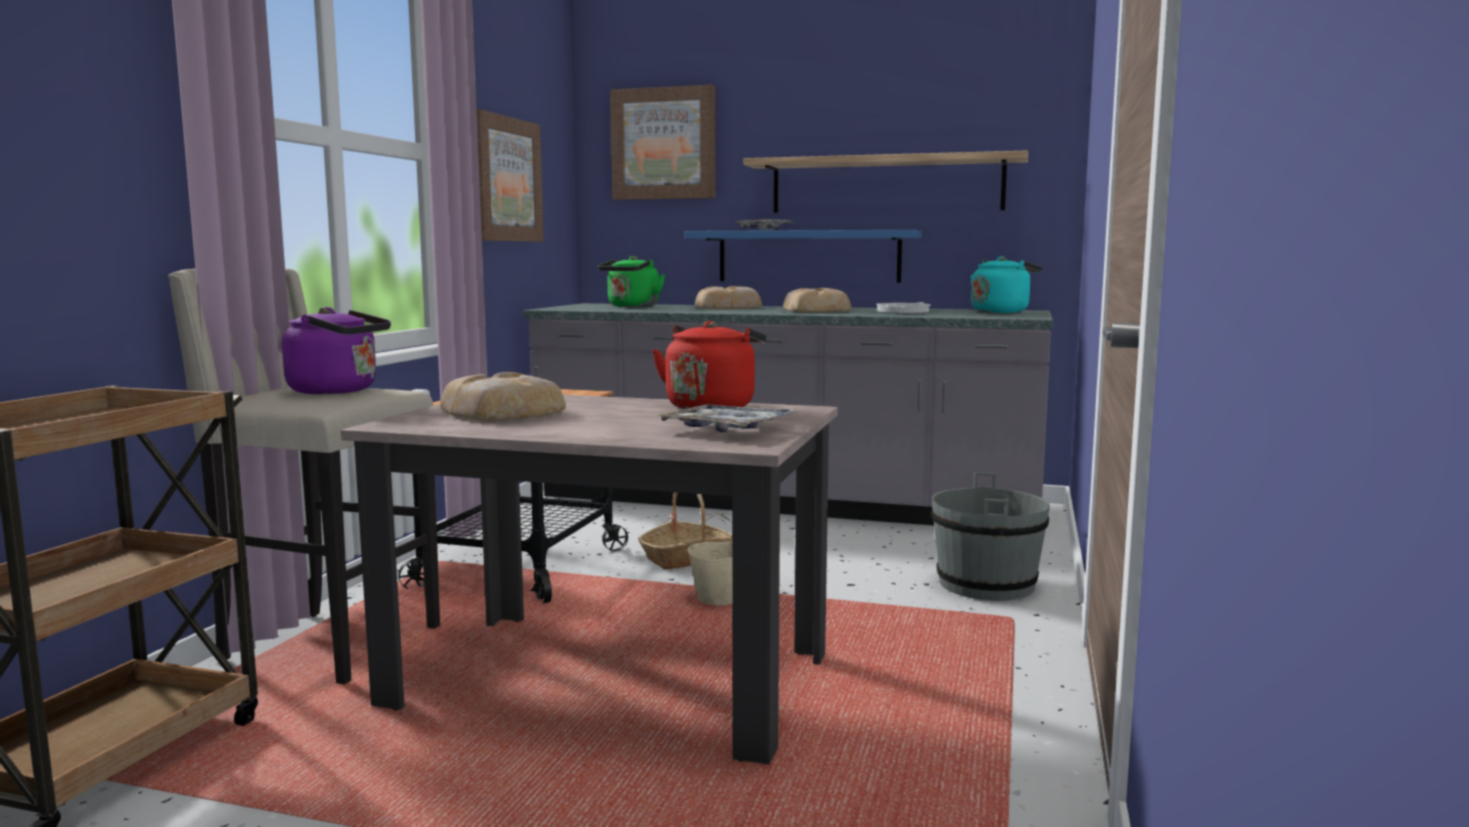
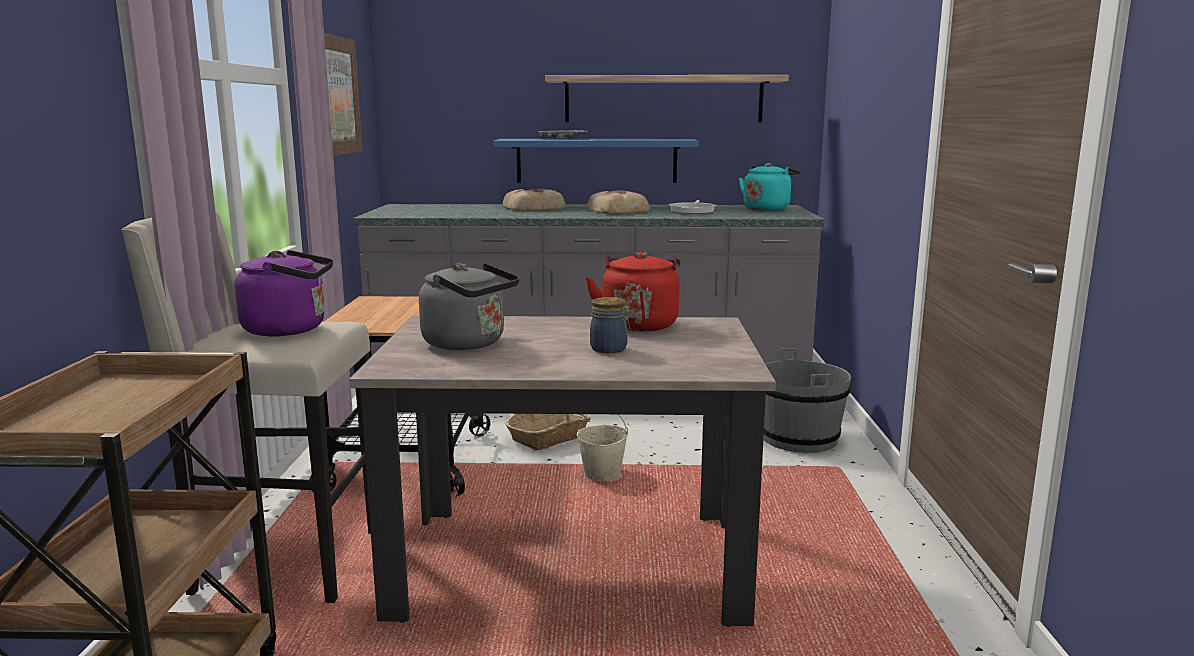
camera: 15 degrees left, 5 degrees up
(502, 412) = (469, 344): bread -> grey kettle
(632, 306) = (446, 209): green kettle -> none
(641, 423) = (610, 349): none -> jar
(664, 144) = (461, 57): picture -> none
(726, 429) = (692, 353): tray -> none

